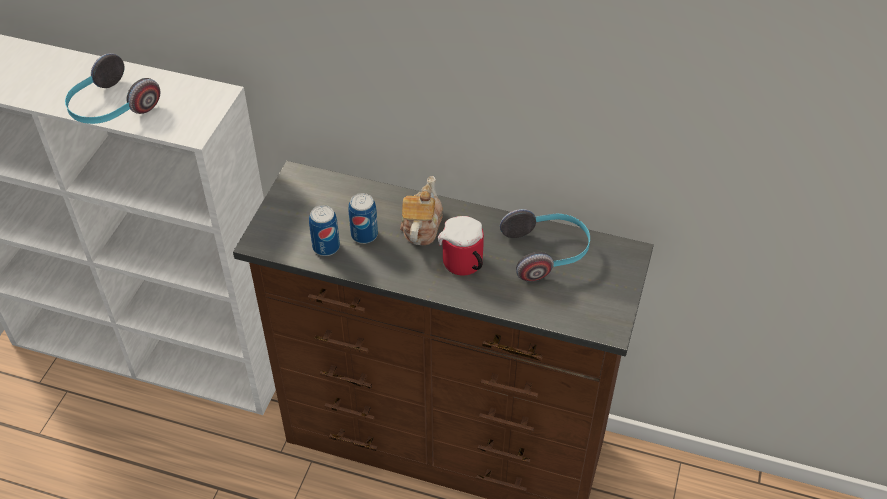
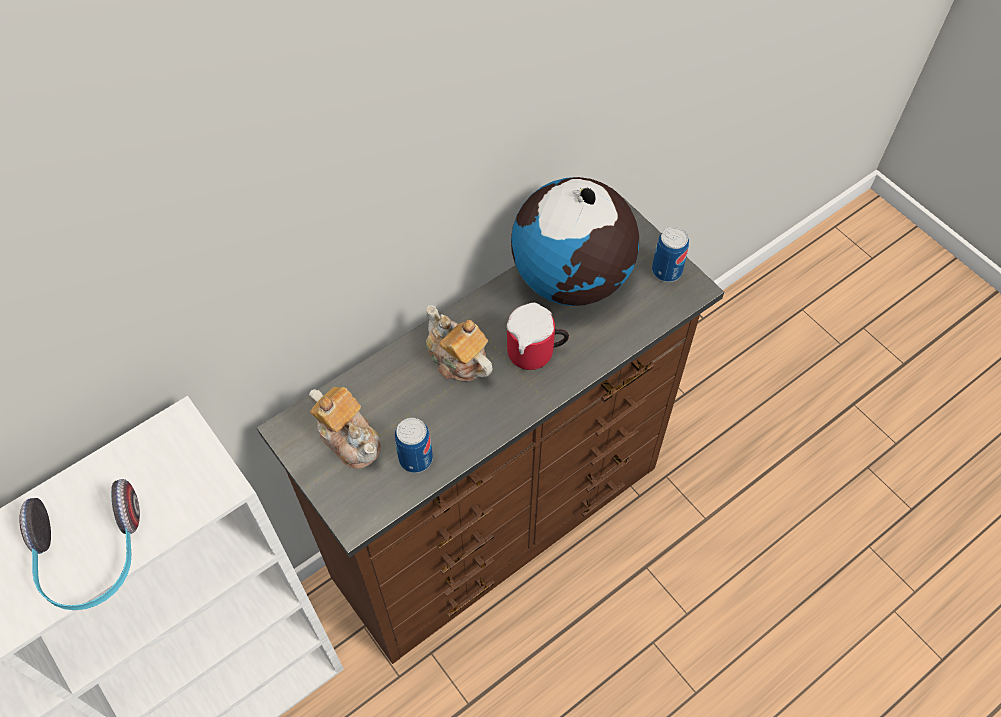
camera: 55 degrees left, 10 degrees up
(314, 206) = (349, 438): none -> teapot
(364, 235) = (427, 414): can -> can (666, 271)
(547, 253) = (572, 279): headphones -> globe

